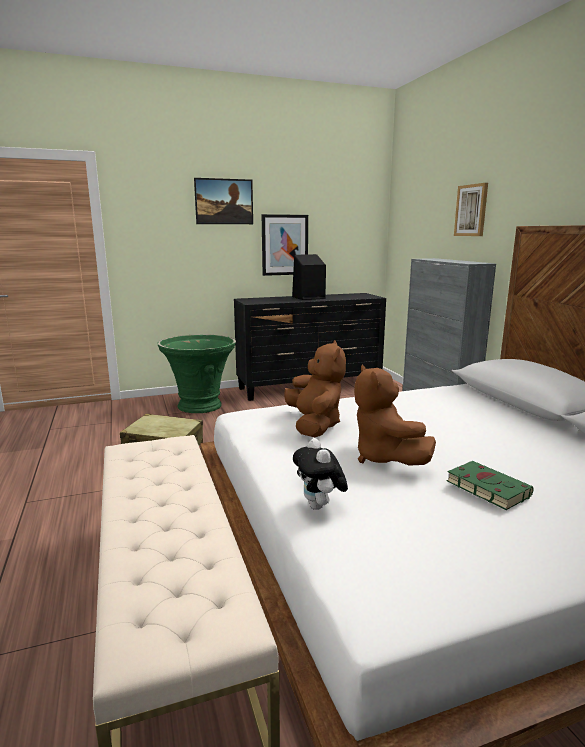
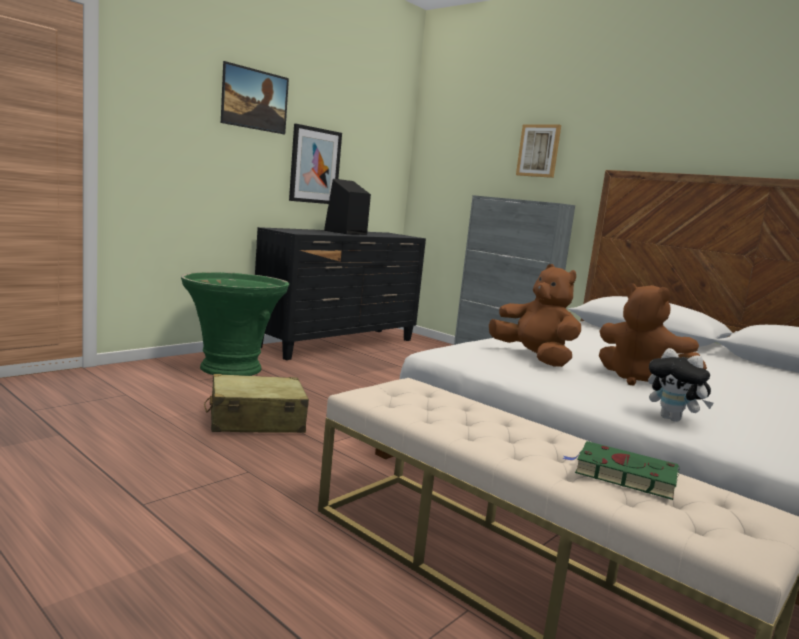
camera: 30 degrees left, 5 degrees down
(485, 488) = (749, 393): green book -> green book (622, 475)

